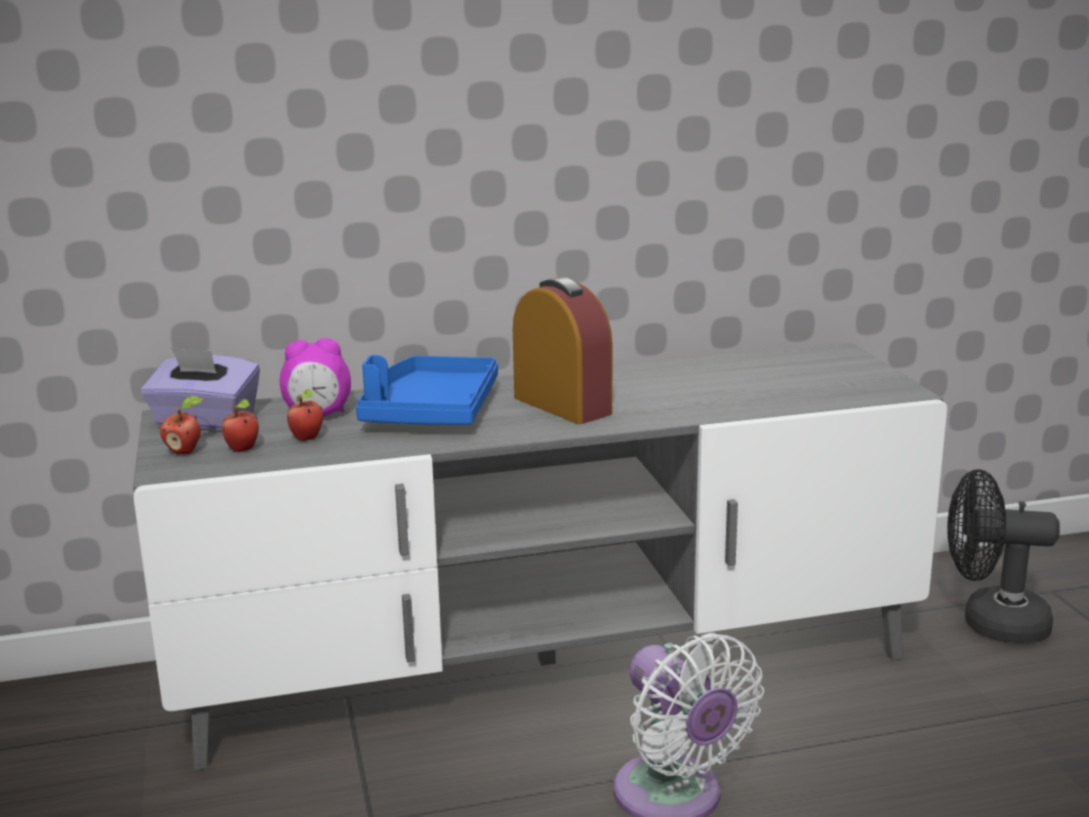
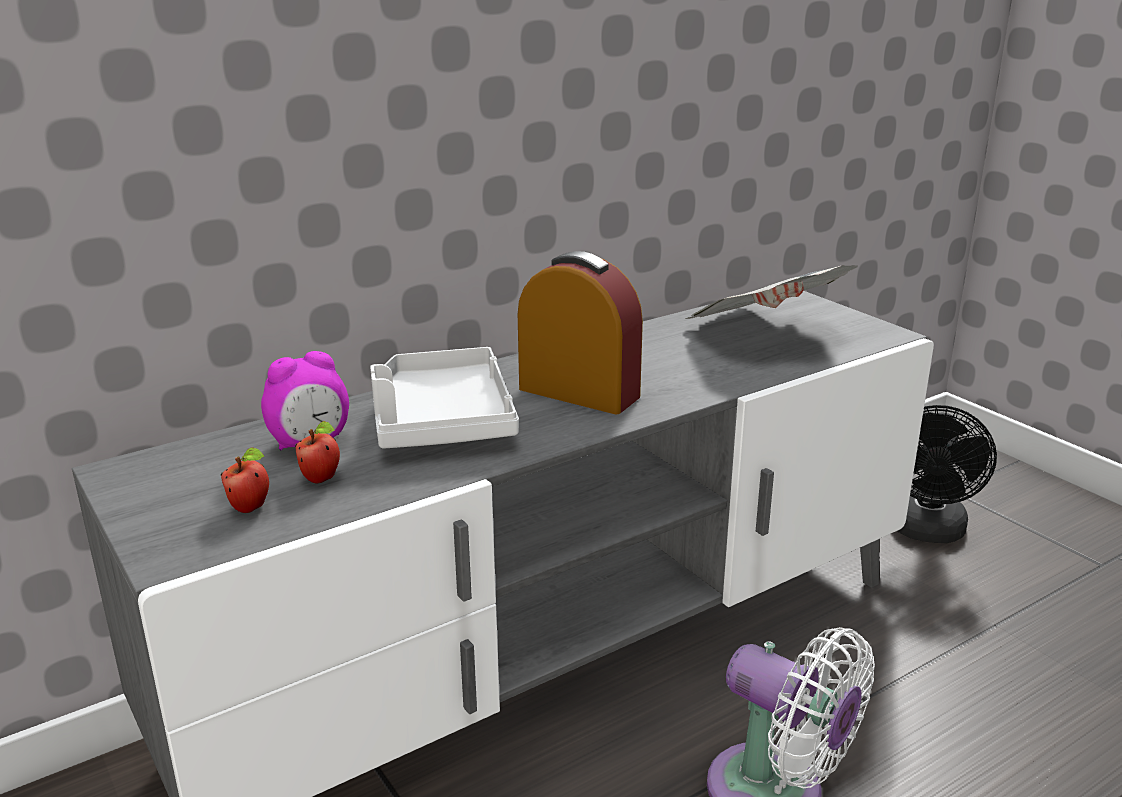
camera: 20 degrees left, 5 degrees up
(185, 451) = (174, 523): apple -> none
(205, 422) = (170, 473): purple tissue box -> none
(431, 412) = (441, 420): blue tray -> white tray
(779, 380) = (764, 334): none -> newspaper
(991, 623) = (926, 532): black fan -> black fan turned 60 degrees counterclockwise

